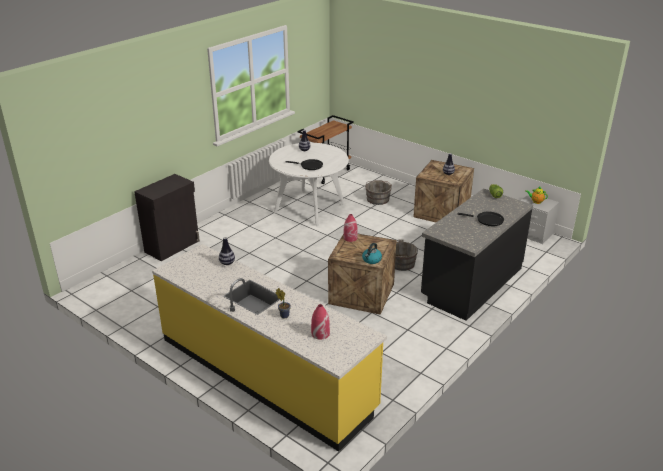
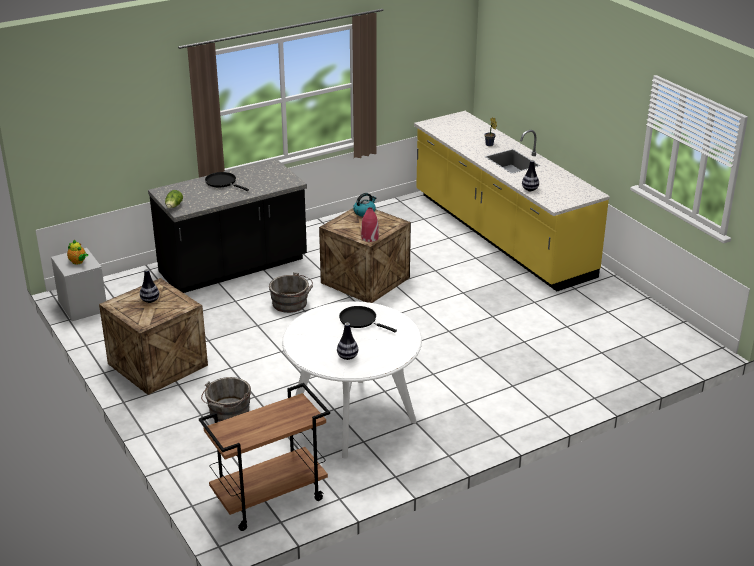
camera: 160 degrees left, 0 degrees up
(173, 246) = (589, 390): black cabinet -> none
(320, 333) = (465, 131): red vase -> none

